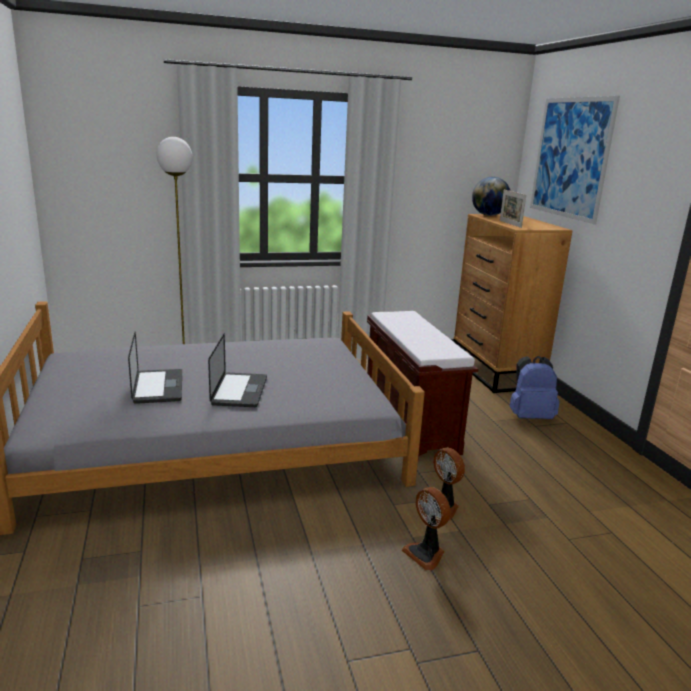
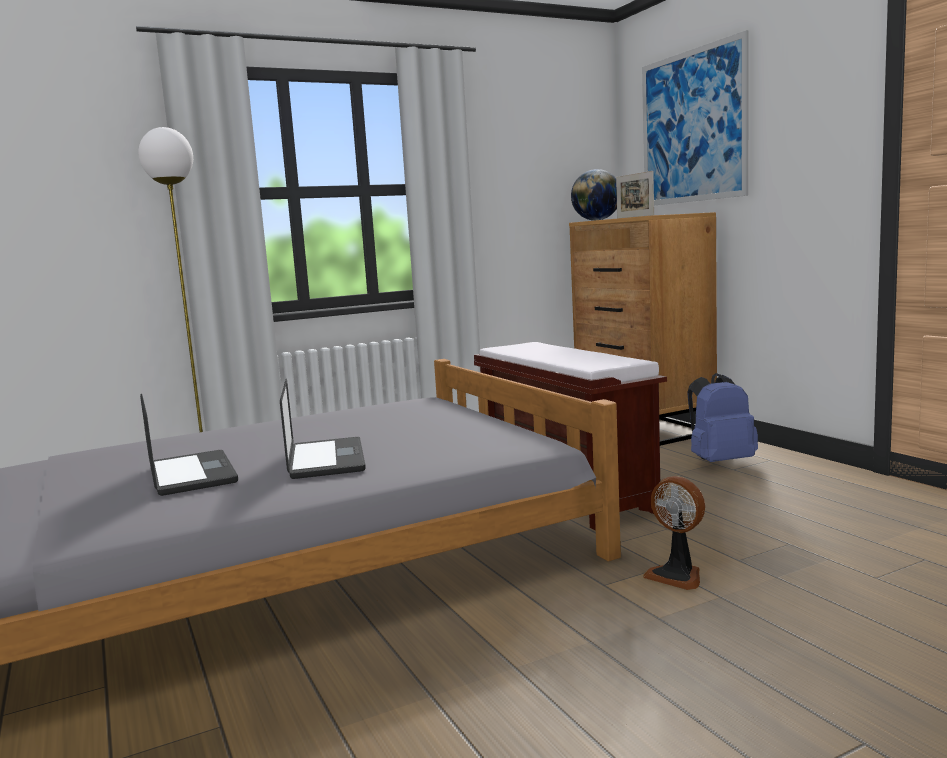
camera: 10 degrees left, 10 degrees down
(426, 554) = (693, 634): fan -> none

